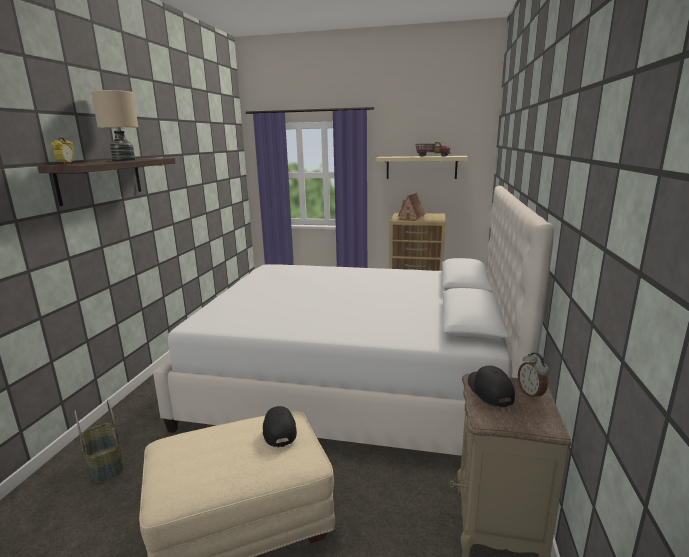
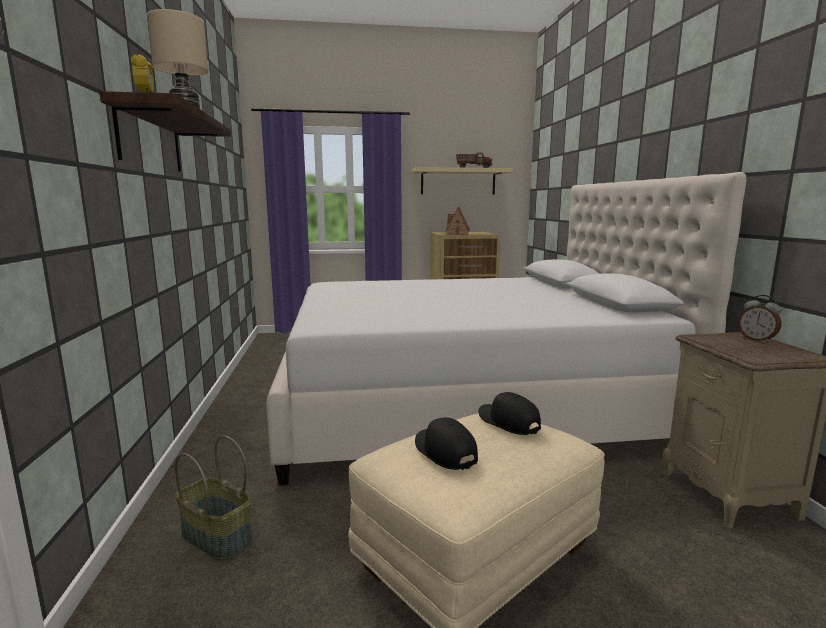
camera: 20 degrees left, 5 degrees down
(489, 391) = (721, 342): black cap -> black cap (444, 452)

